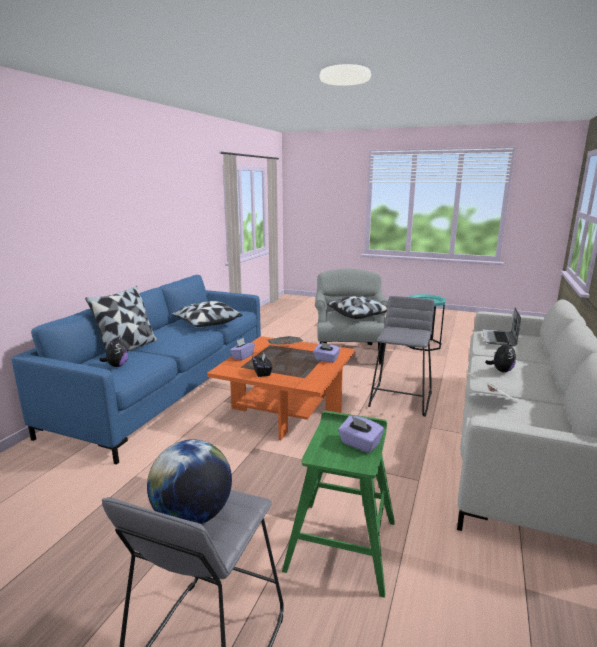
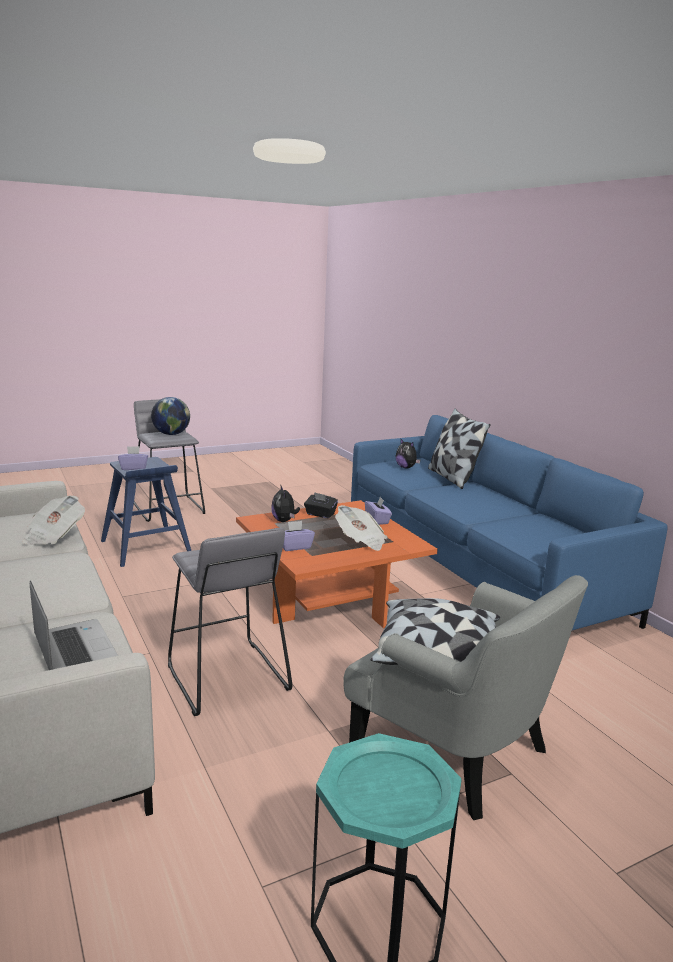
camera: 130 degrees right, 0 degrees up
(206, 324) = (500, 520): pillow -> none
(342, 544) = (146, 547): green stool -> blue stool
(501, 371) = (53, 575): plush toy -> plush toy (284, 521)

